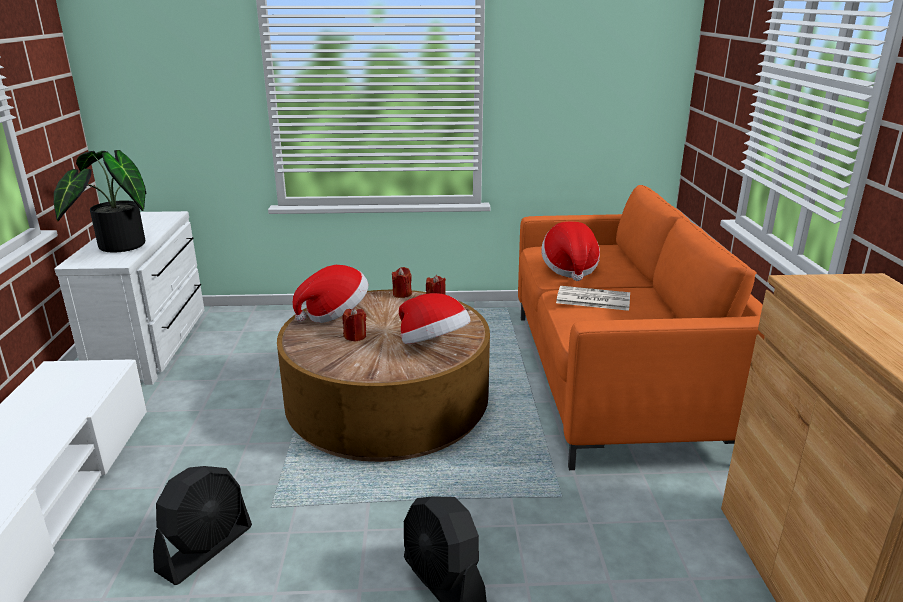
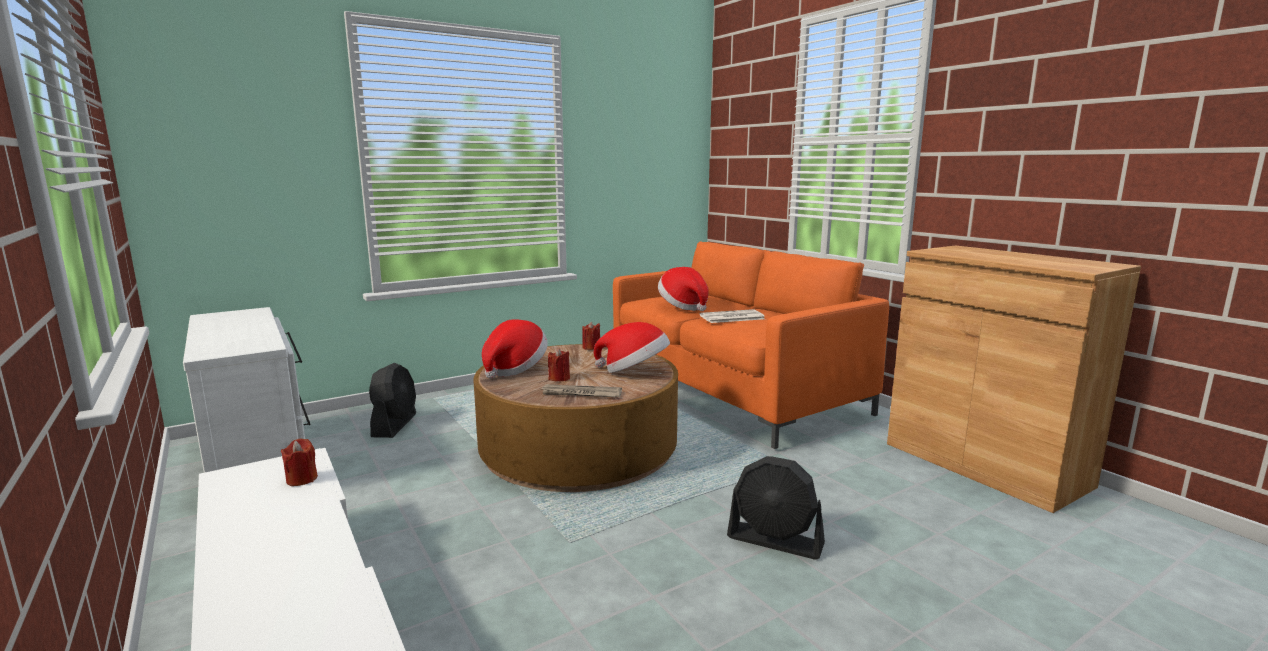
camera: 30 degrees left, 10 degrees down
(116, 246) = (235, 337): potted plant -> none
(206, 548) = (546, 591): black fan -> black fan (394, 425)
(347, 362) = (581, 394): none -> newspaper
(402, 294) = (554, 348): red candle -> red candle (302, 479)

